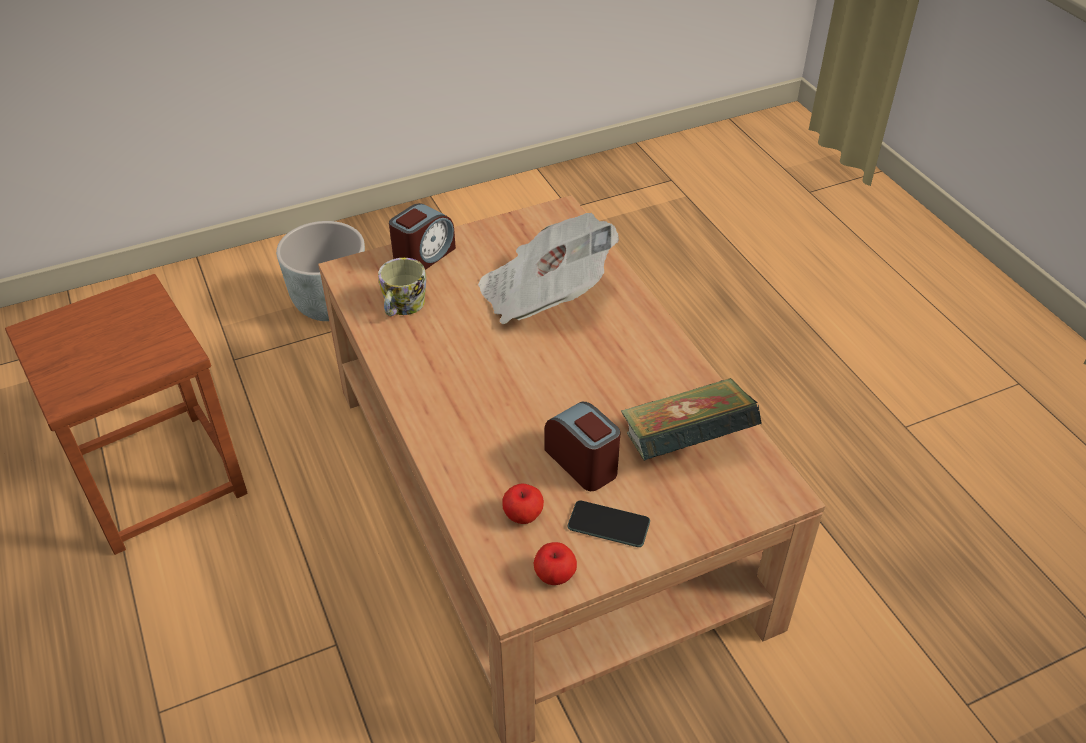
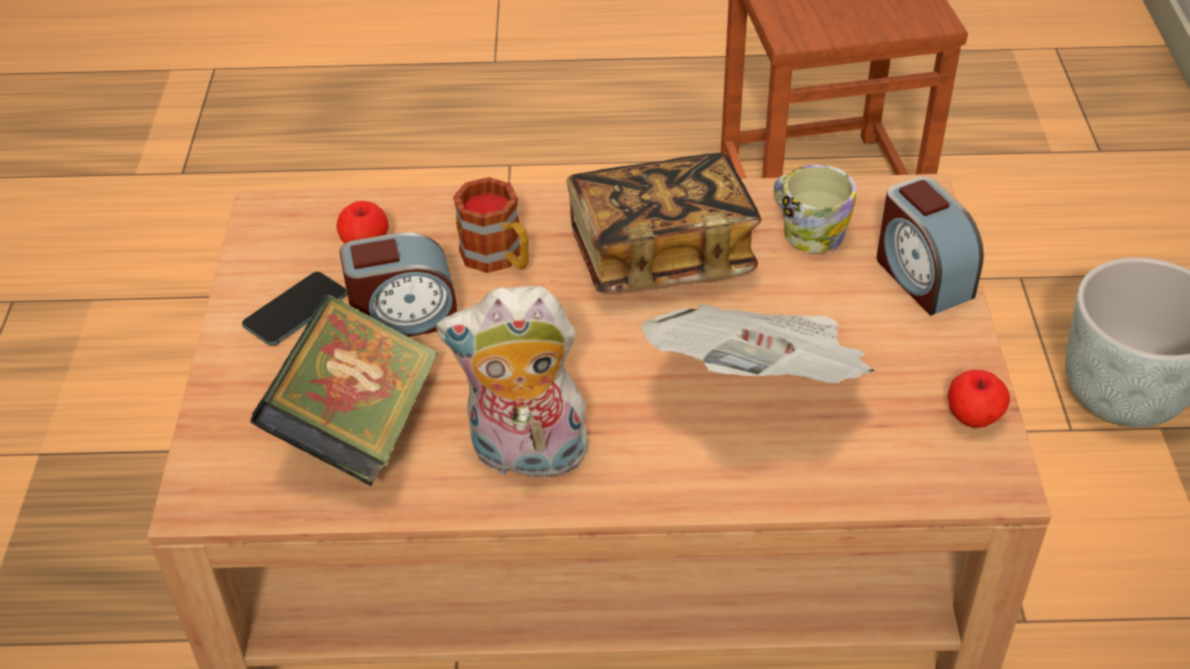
camera: 115 degrees right, 0 degrees up
(455, 362) = (660, 253): none -> book
(499, 437) = (499, 258): none -> mug
(555, 575) = (268, 246): apple -> apple (973, 417)
(655, 367) = (525, 456): none -> plush toy

